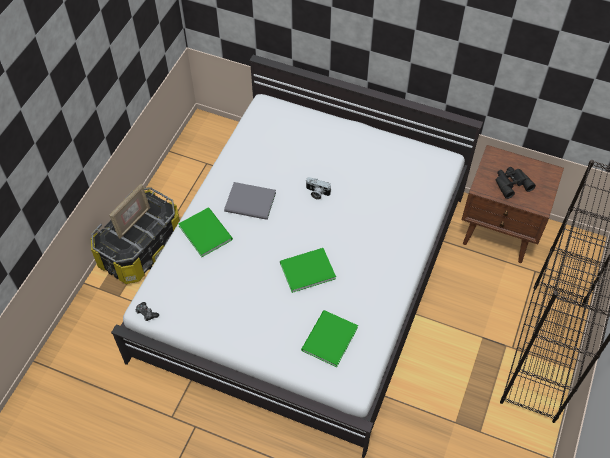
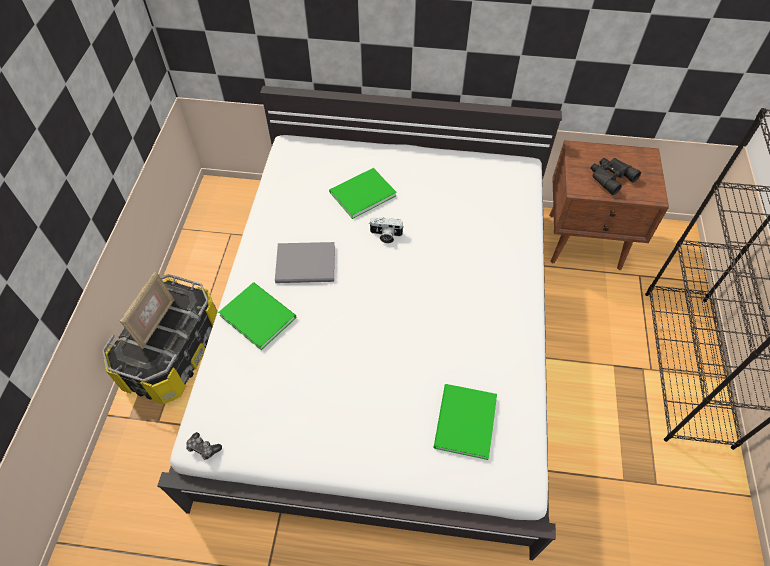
camera: 15 degrees left, 0 degrees up
(305, 270) = (403, 335): green book -> green book (360, 194)

